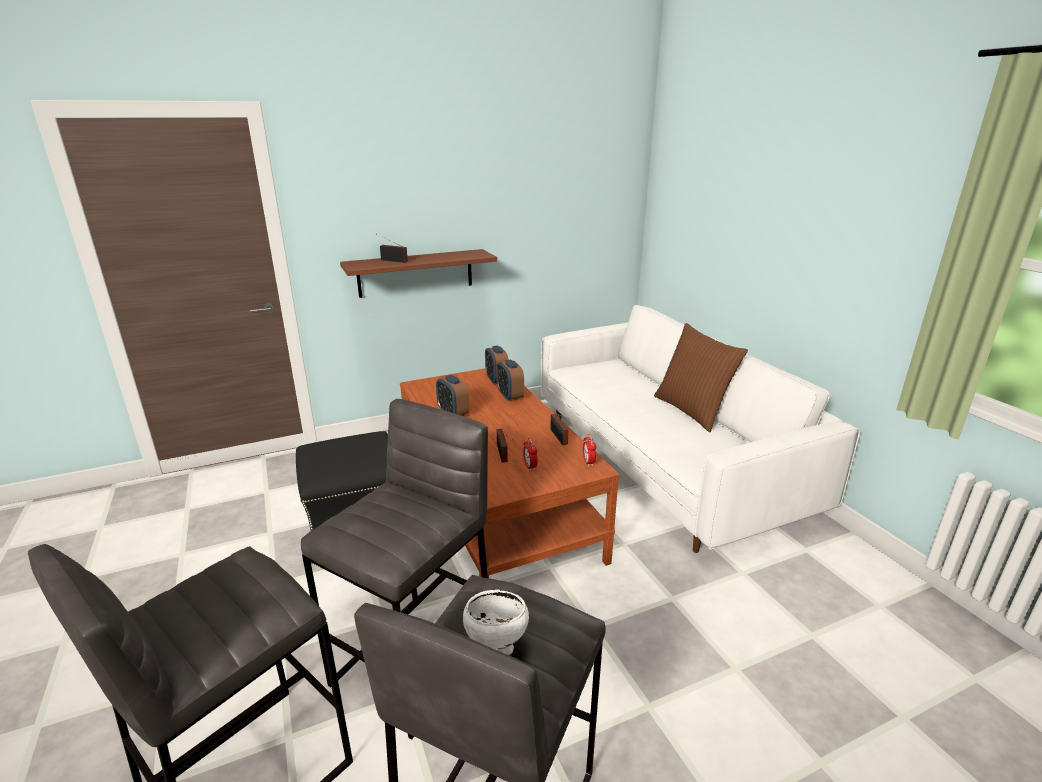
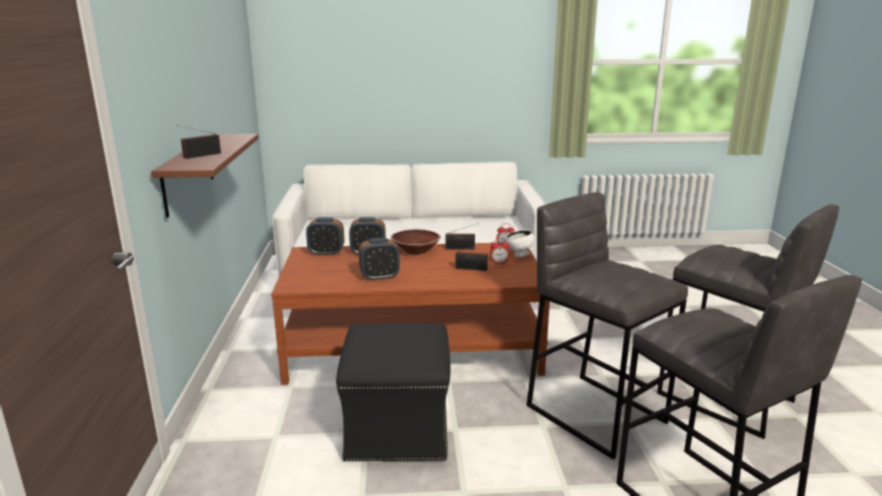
camera: 70 degrees left, 5 degrees down
(495, 646) = (749, 259): white bowl -> white bowl (519, 256)
(531, 416) = (415, 251): none -> brown bowl
(692, 411) = (428, 219): brown pillow -> none

